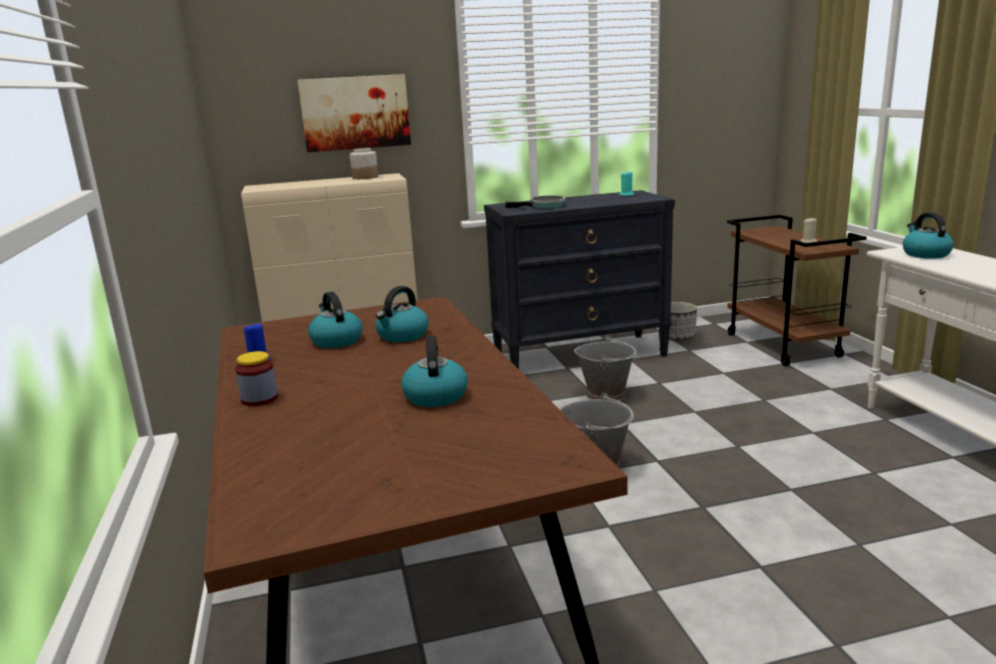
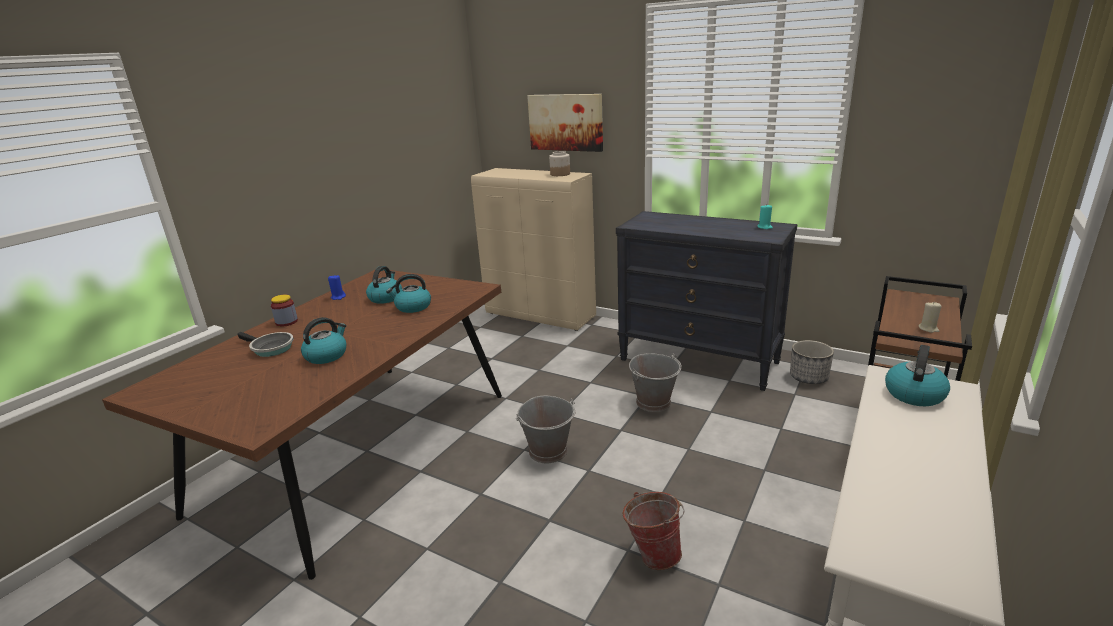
camera: 45 degrees right, 5 degrees up
(544, 206) = (669, 224): frying pan -> frying pan (270, 348)
(808, 481) = (653, 553): none -> bucket

